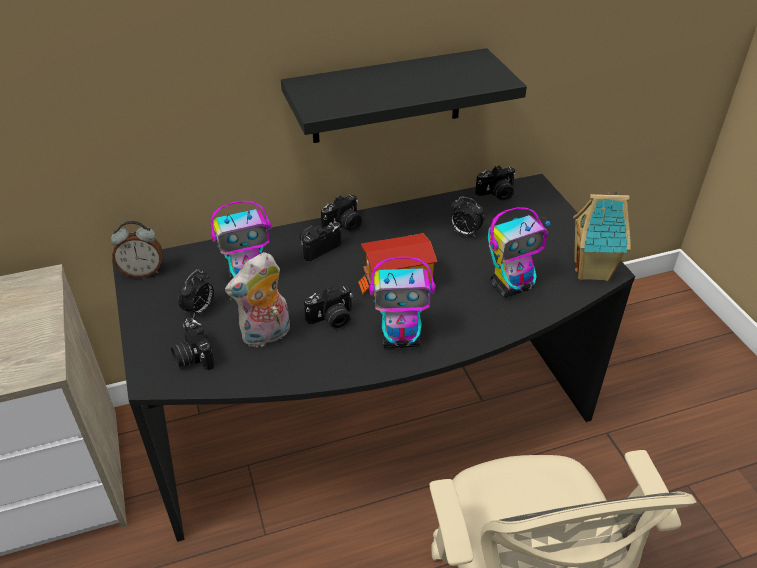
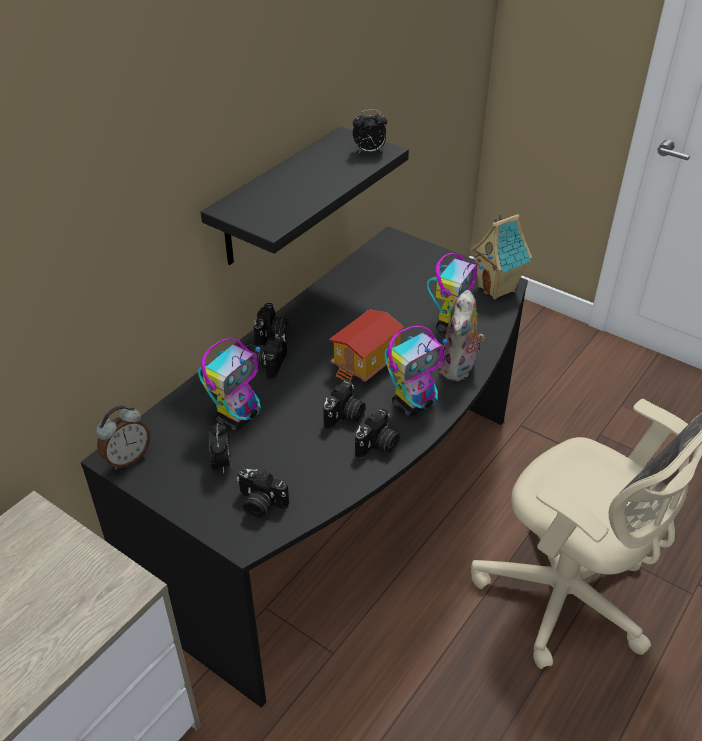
camera: 35 degrees left, 0 degrees up
(266, 336) = (305, 456): plush toy -> plush toy (459, 369)
(464, 233) = (377, 299): alarm clock -> alarm clock (369, 152)
(497, 194) = (370, 257): camera -> camera (378, 446)

